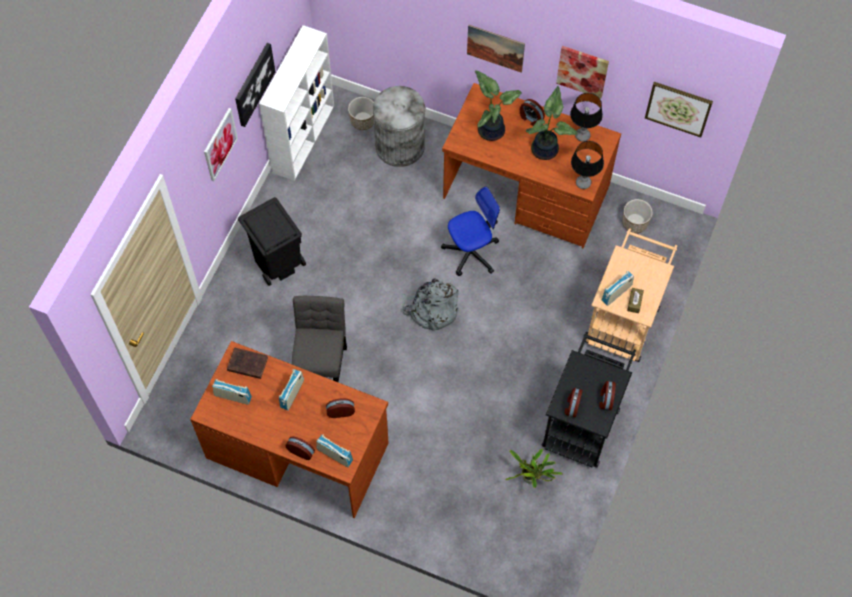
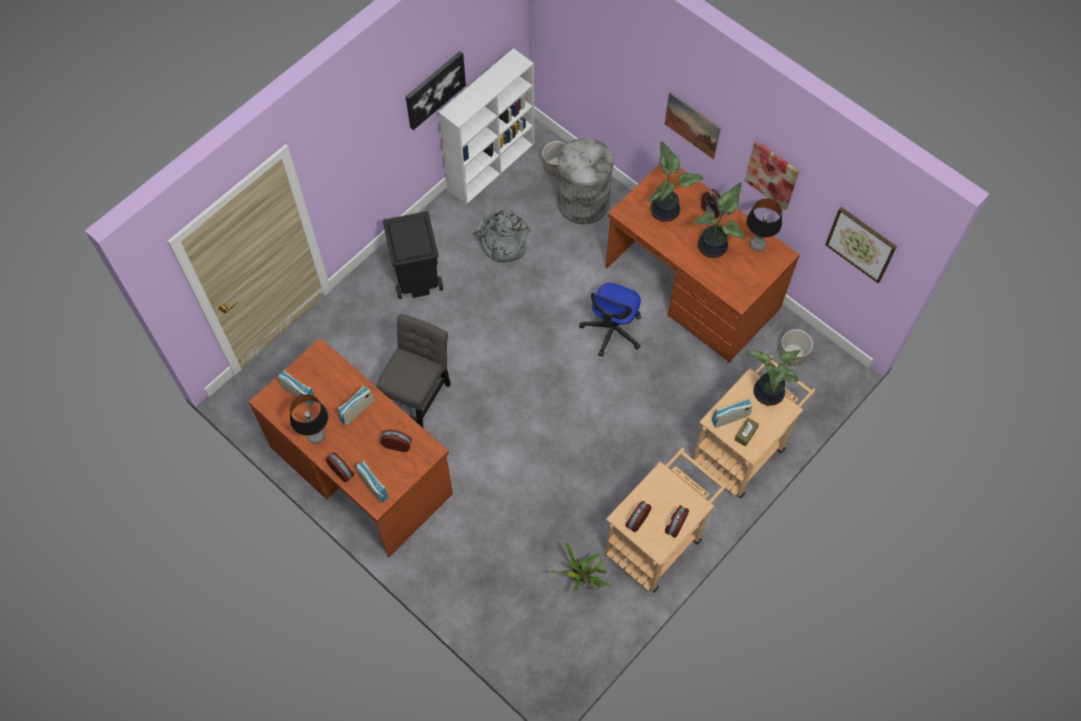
camera: 20 degrees right, 0 degrees up
(220, 144) = (377, 138): picture -> none
(246, 364) = (325, 365): brown book -> none
(431, 310) = (549, 375): grey backpack -> grey backpack (503, 243)
(471, 252) = (612, 330): office chair -> office chair turned 120 degrees clockwise
(583, 183) = (739, 293): table lamp -> table lamp (316, 436)
(583, 420) = (658, 539): black cart -> beige cart
(638, 262) = (766, 393): none -> potted plant

